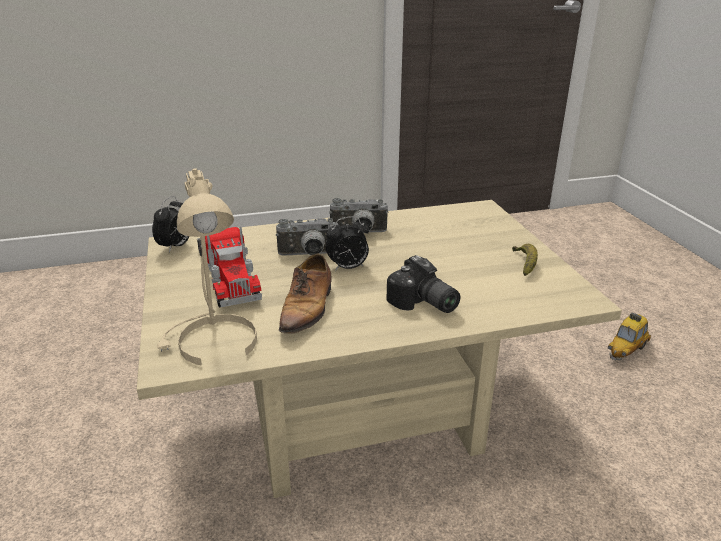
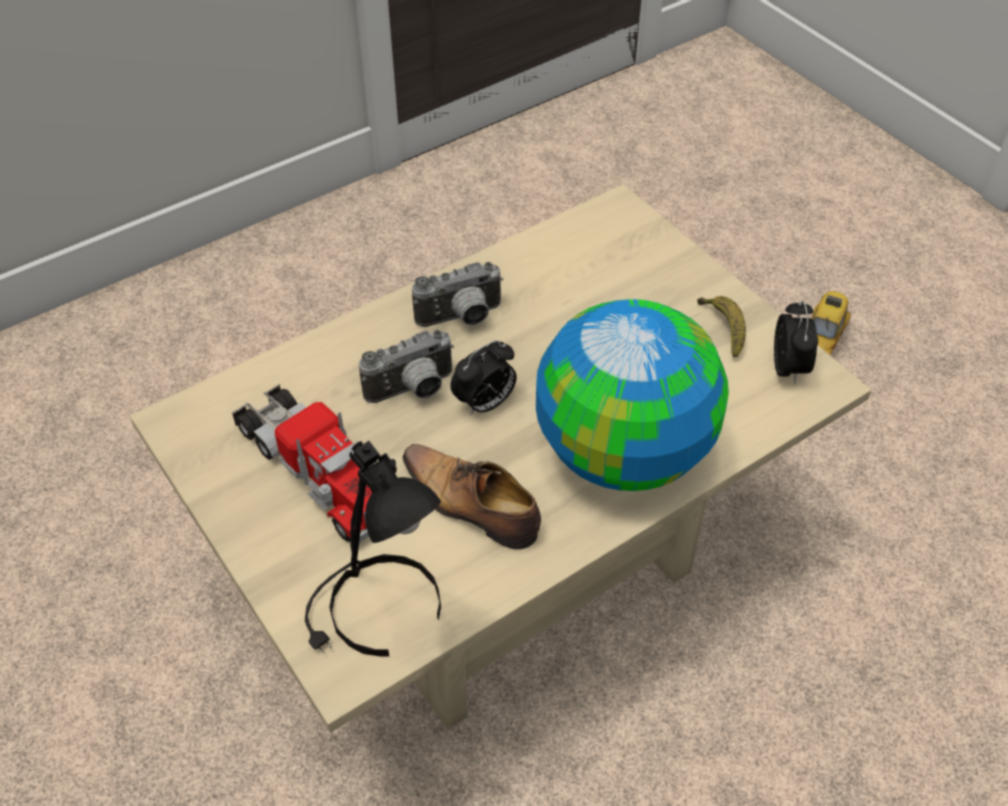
camera: 20 degrees left, 20 degrees up
(176, 247) = (192, 427): alarm clock -> alarm clock (789, 369)
(212, 344) = (379, 613): beige table lamp -> black table lamp
(307, 308) = (471, 505): shoe -> shoe turned 135 degrees clockwise
(423, 304) = (622, 451): camera -> globe

